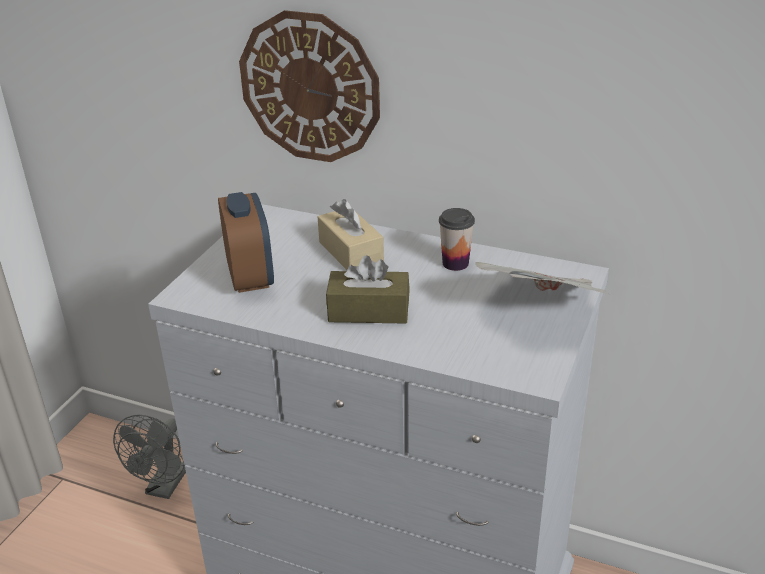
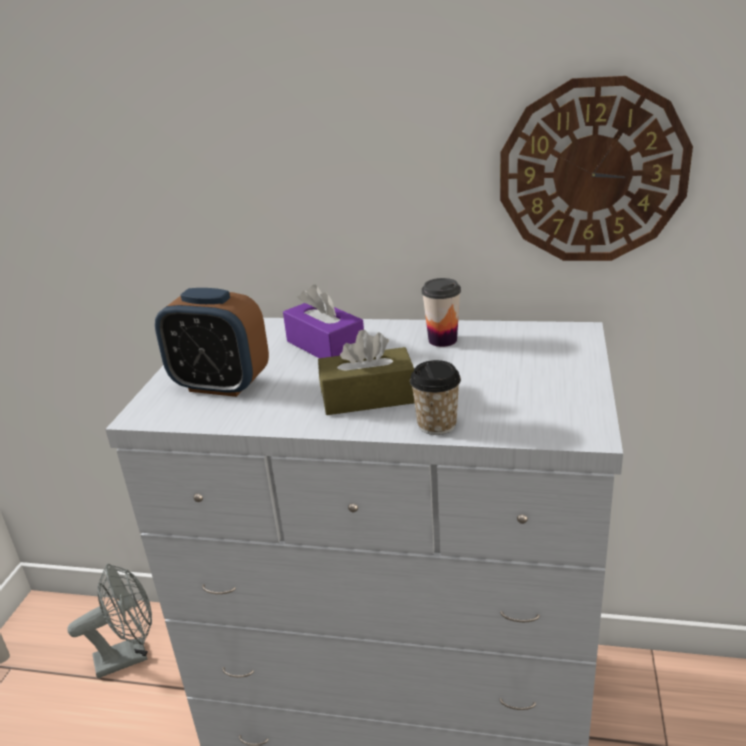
camera: 10 degrees left, 5 degrees down
(164, 487) = (130, 655): grey fan -> grey fan turned 120 degrees counterclockwise
(250, 278) = (220, 385): alarm clock -> alarm clock turned 135 degrees clockwise
(310, 87) = (253, 177): wall clock -> wall clock (592, 172)
(351, 252) = (325, 346): beige tissue box -> purple tissue box
(416, 347) = (437, 425): none -> cup
(544, 308) = (557, 366): newspaper -> none

